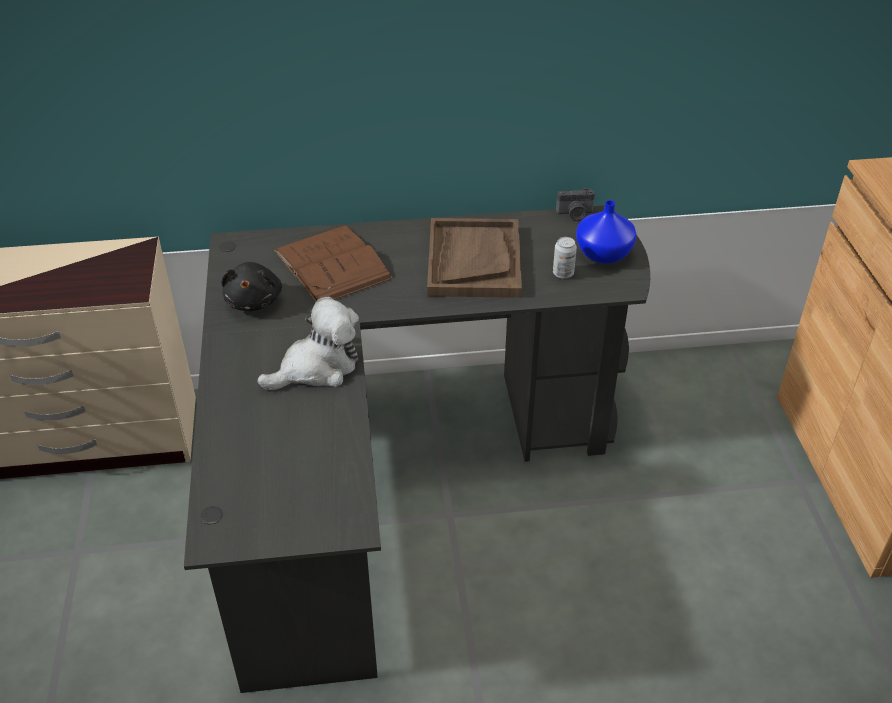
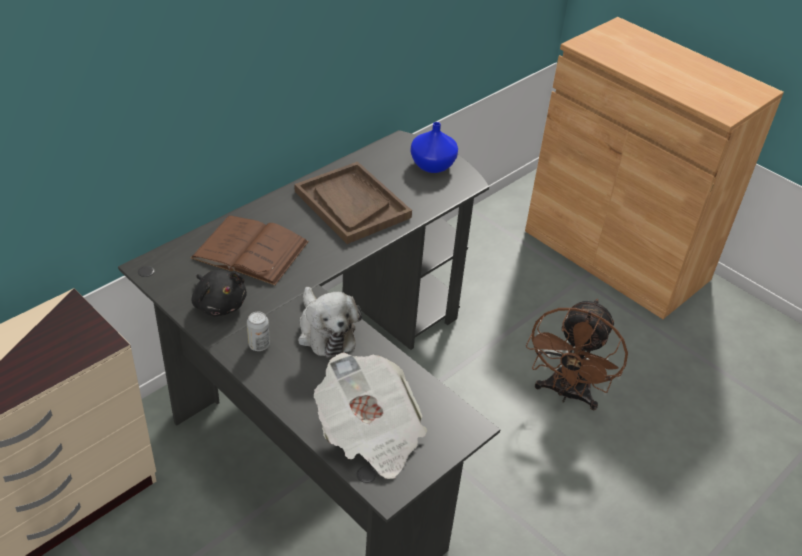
camera: 40 degrees left, 0 degrees up
(253, 481) = (370, 433): none -> newspaper
(317, 368) = (325, 331): plush toy -> plush toy turned 135 degrees clockwise
(563, 273) = (421, 189): can -> can (259, 345)
(575, 214) = (385, 144): camera -> none
(658, 596) = (566, 394): none -> brown fan

